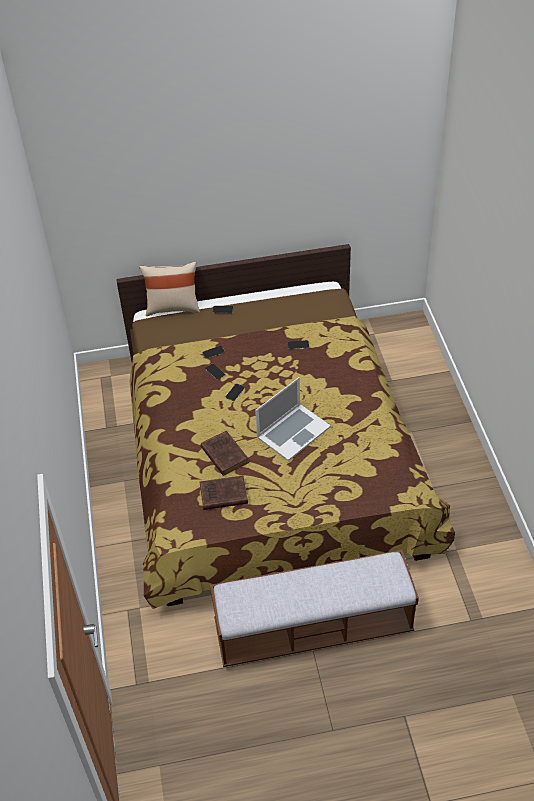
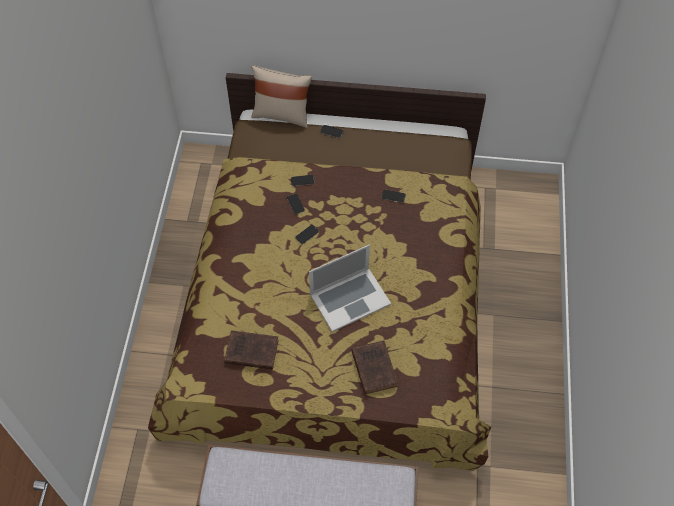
camera: 15 degrees right, 10 degrees up
(224, 454) = (269, 304): brown book -> brown book (373, 367)

